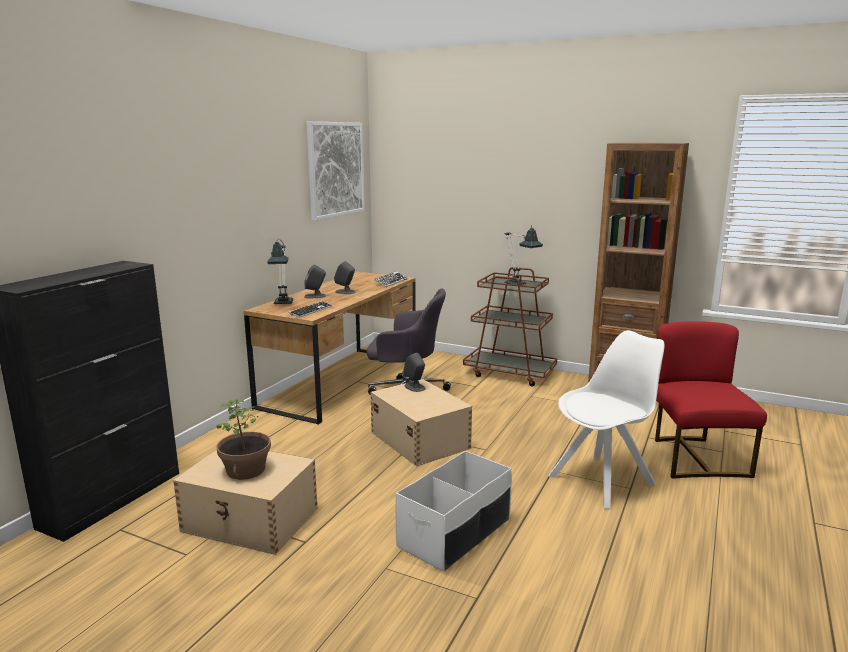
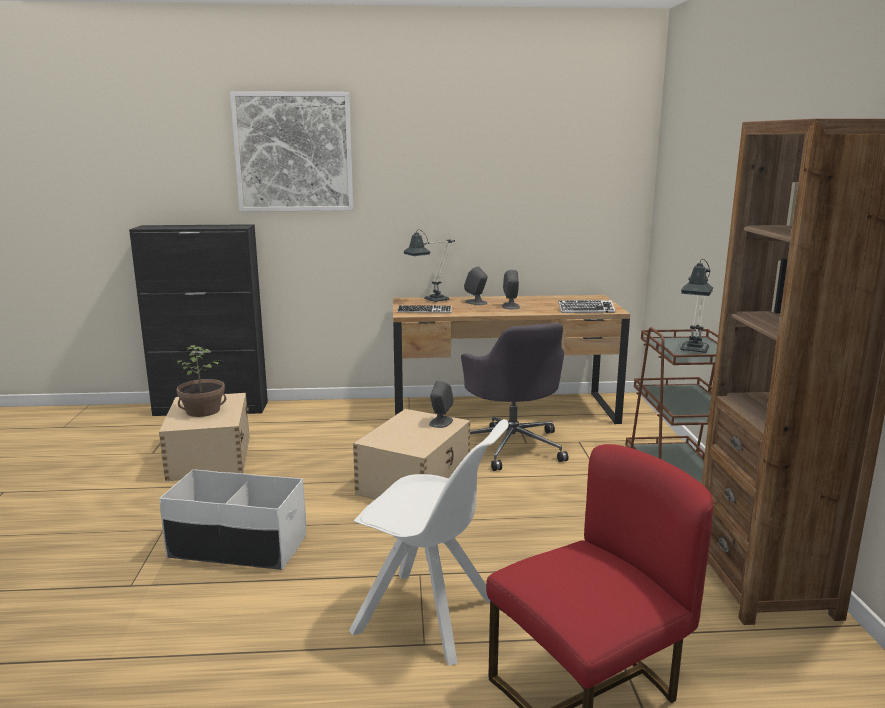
camera: 60 degrees right, 0 degrees up
(336, 169) = (574, 163): picture -> picture (294, 152)

